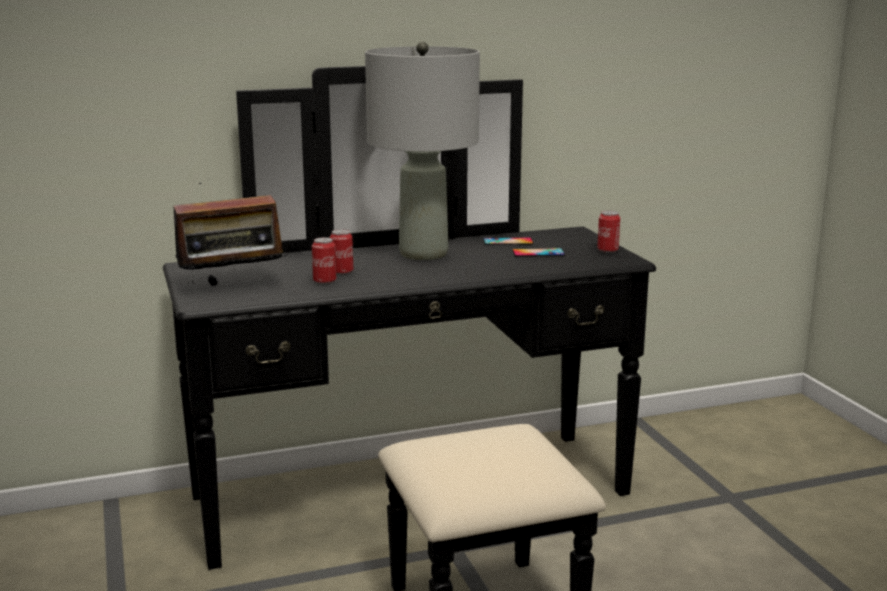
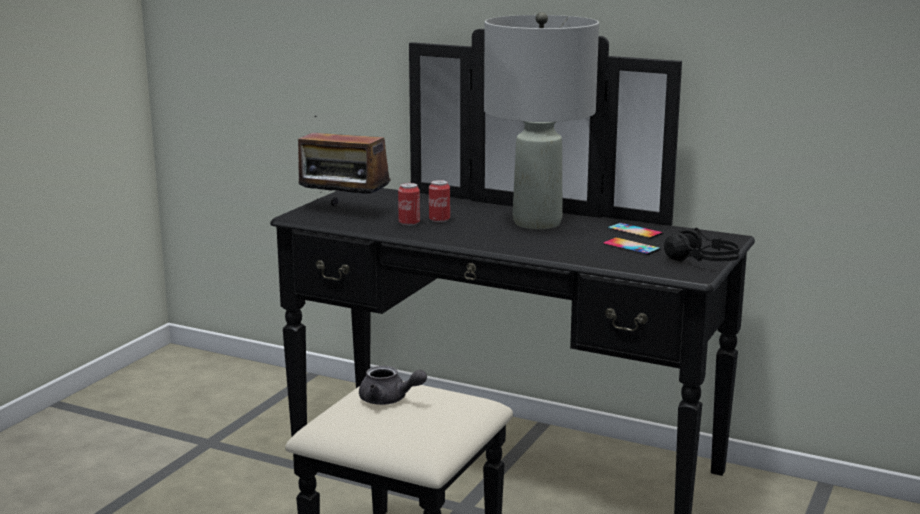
camera: 45 degrees right, 0 degrees up
(461, 455) = (389, 400): none -> grey teapot
(607, 250) = (702, 261): can -> black headphones

